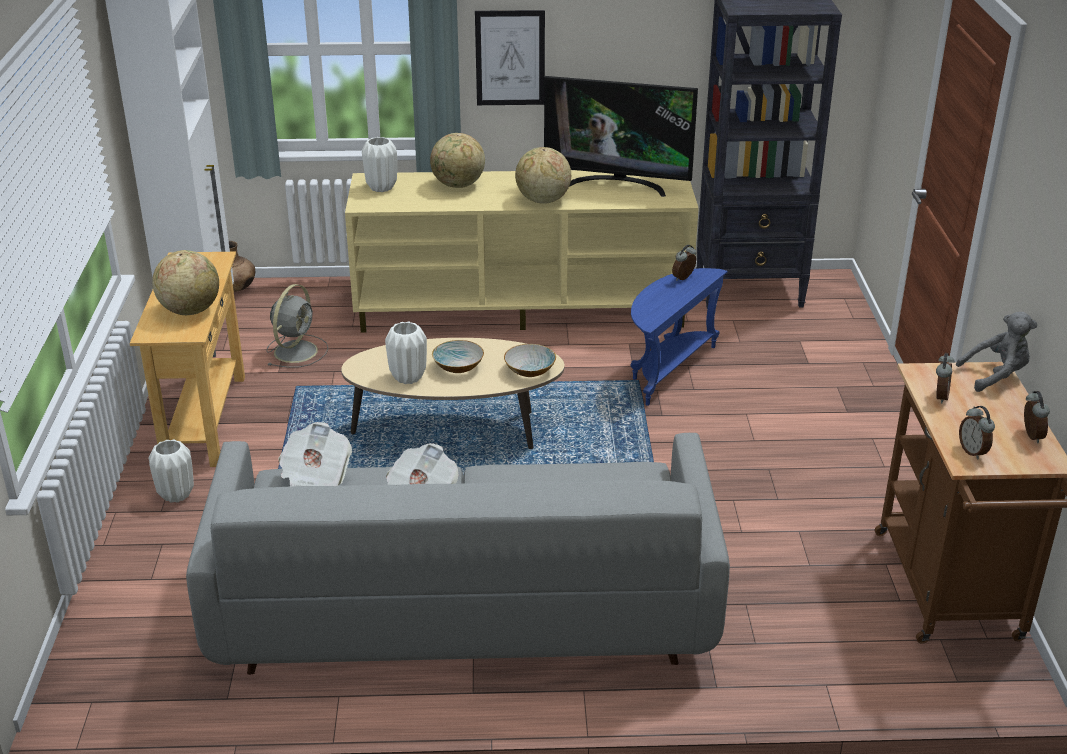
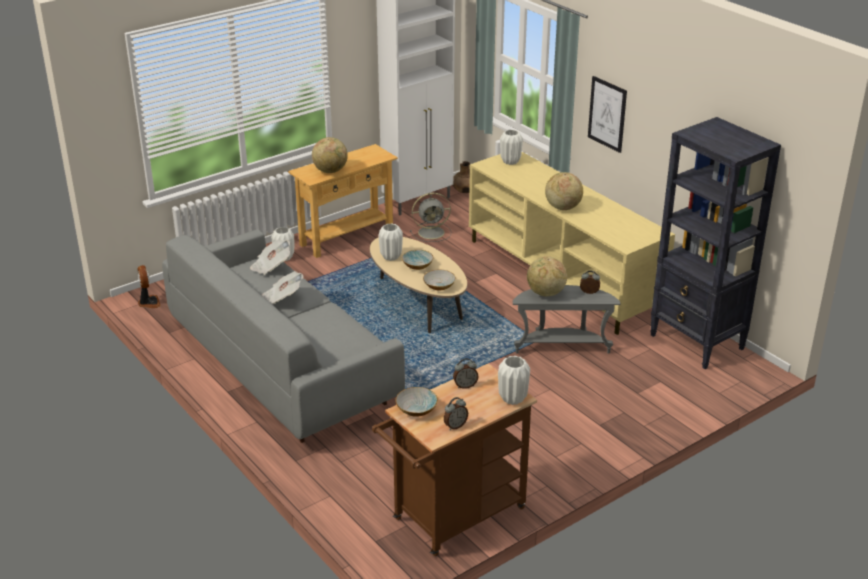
camera: 55 degrees right, 0 degrees up
(104, 690) = (148, 303): none -> fan
(458, 185) = (544, 179): globe -> globe (545, 293)
(618, 184) = (618, 221): television -> none
(667, 370) = (561, 346): blue side table -> grey side table
(973, 451) = (416, 410): alarm clock -> bowl
(996, 376) = (512, 399): grey plush toy -> white vase

